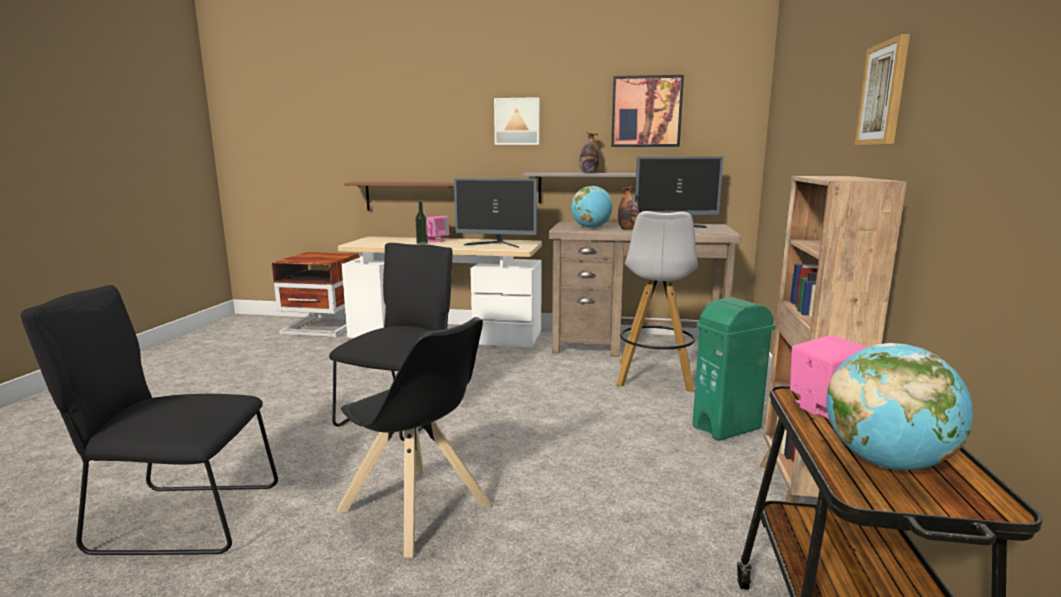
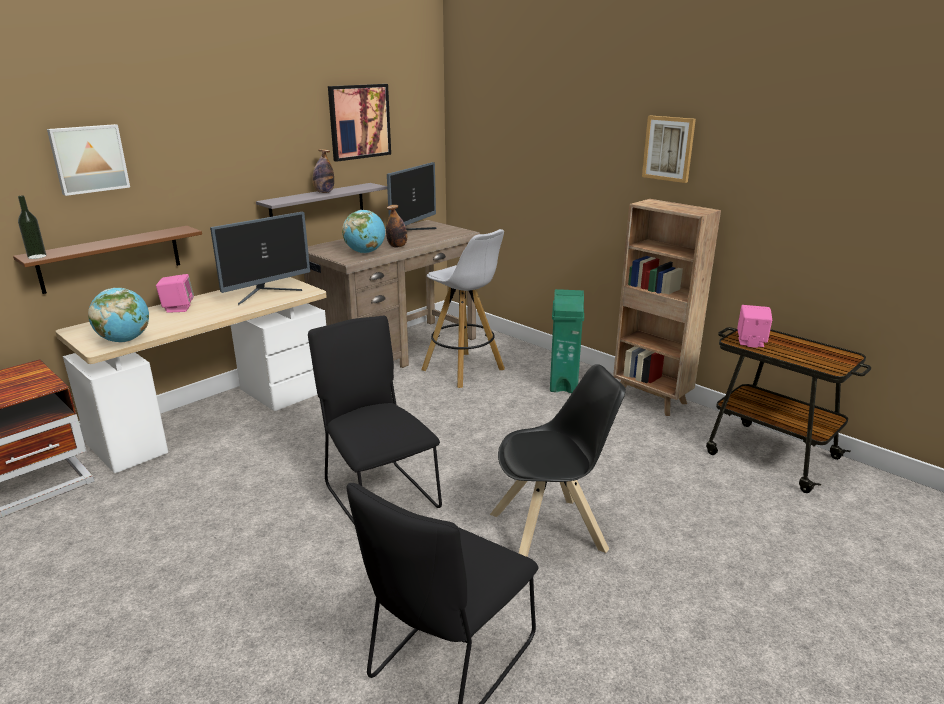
camera: 55 degrees left, 10 degrees up
(422, 243) = (180, 317): bottle -> bottle (37, 256)
(517, 121) = (236, 142): picture -> picture (89, 159)
(886, 462) = (810, 356): globe -> globe (125, 340)

